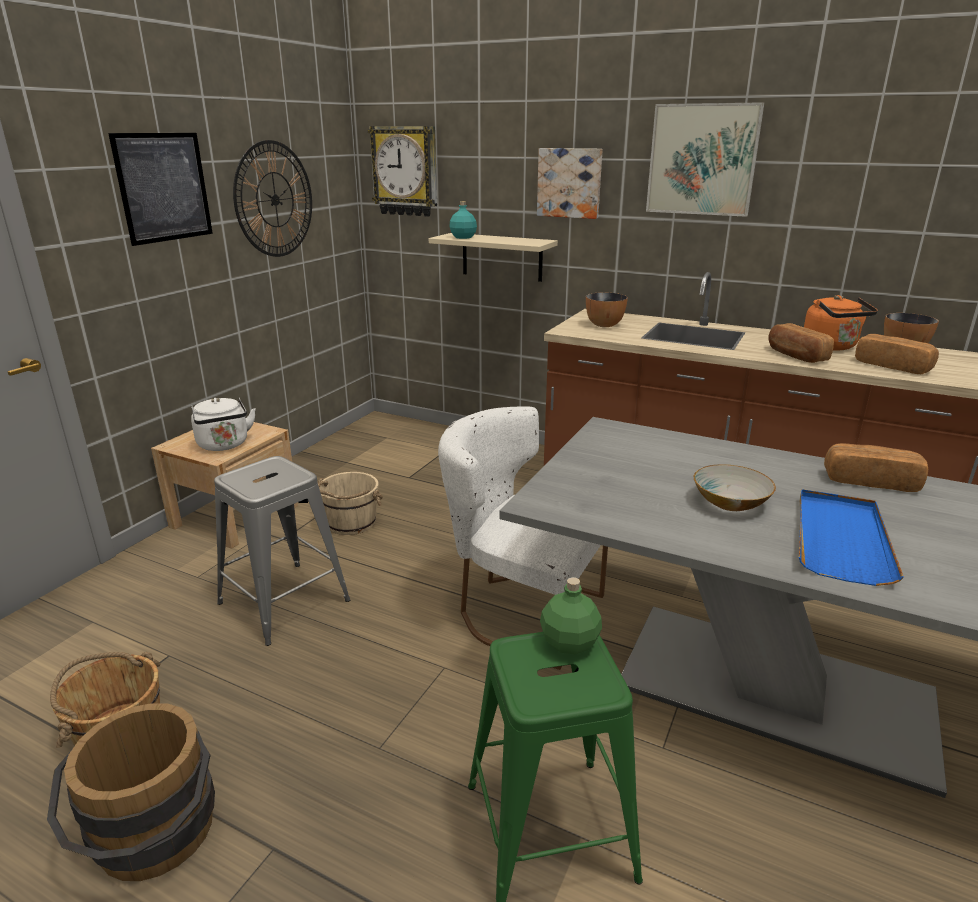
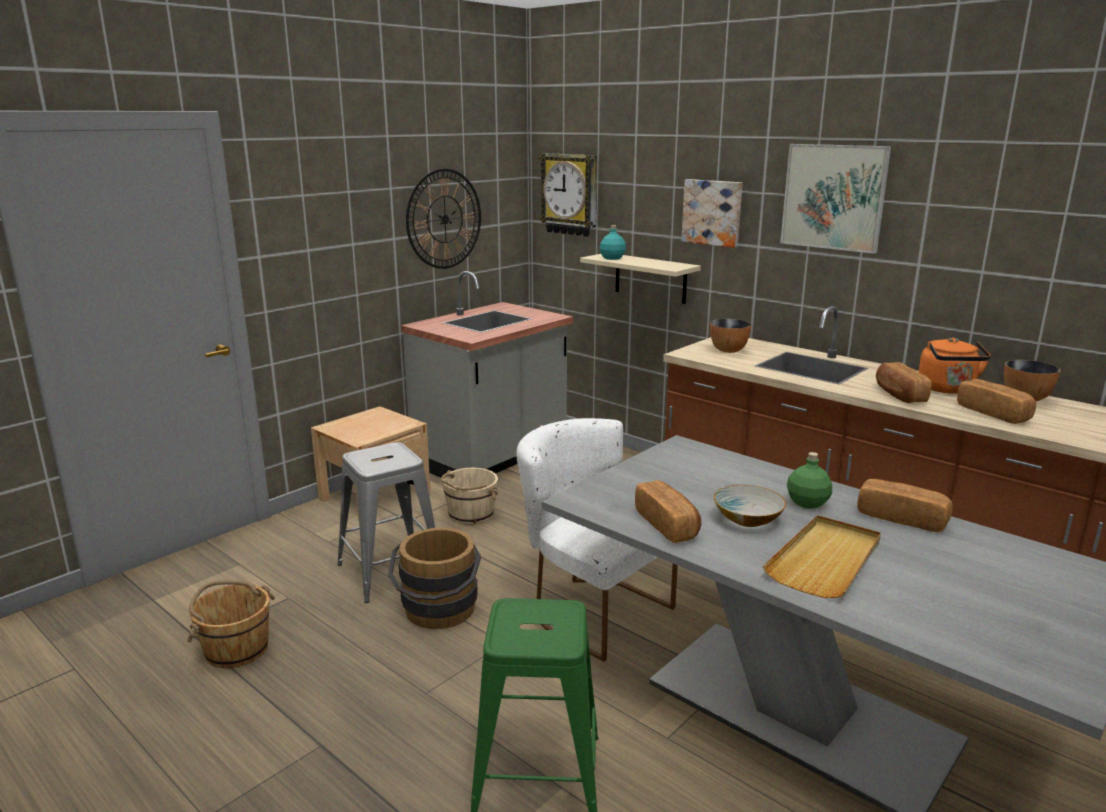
camera: 15 degrees right, 5 degrees down
(153, 840) = (239, 722): brown bucket -> brown bucket (438, 613)
(164, 187) = (345, 211): picture -> none
(224, 445) = (369, 431): white kettle -> none
(350, 458) = (492, 458): none -> grey counter
(569, 643) = (556, 610): green bottle -> green bottle (807, 503)
(655, 520) = (668, 525): none -> bread
(840, 539) = (825, 560): blue tray -> beige tray

